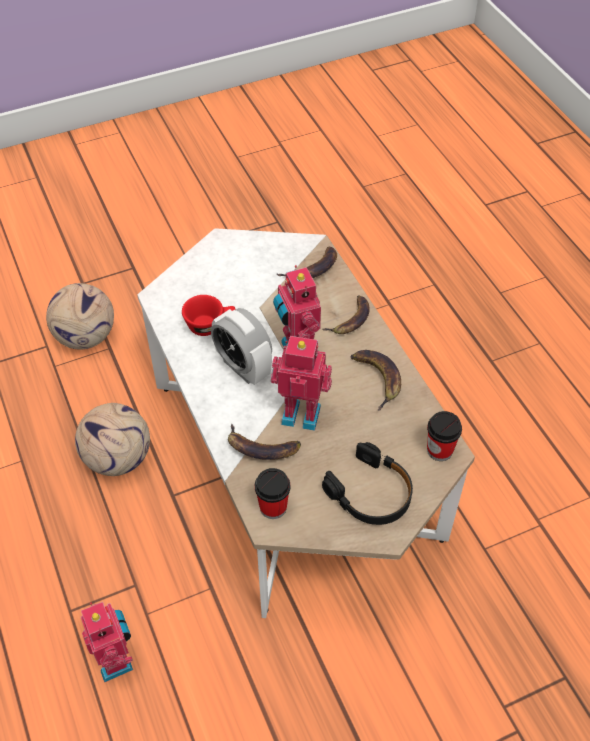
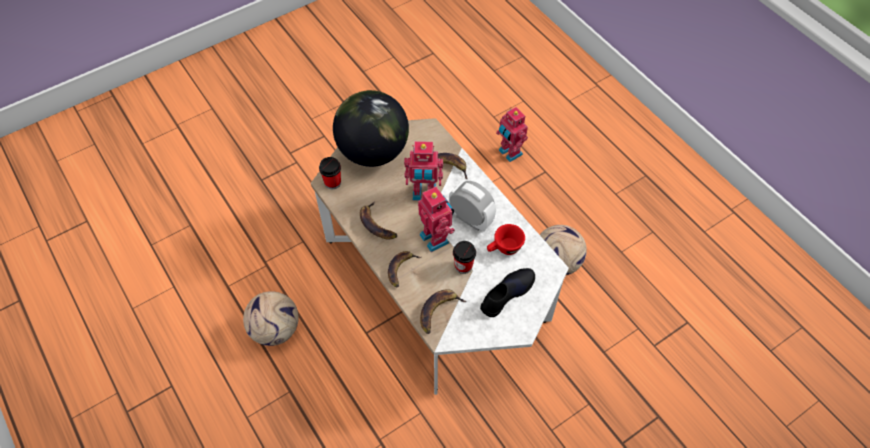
camera: 170 degrees right, 5 degrees up
(85, 338) = (627, 358): football -> football (276, 329)
(225, 276) = (507, 293): none -> black shoe
(273, 507) = (429, 137): cup -> cup (463, 266)
(371, 493) = (373, 152): black headphones -> globe

